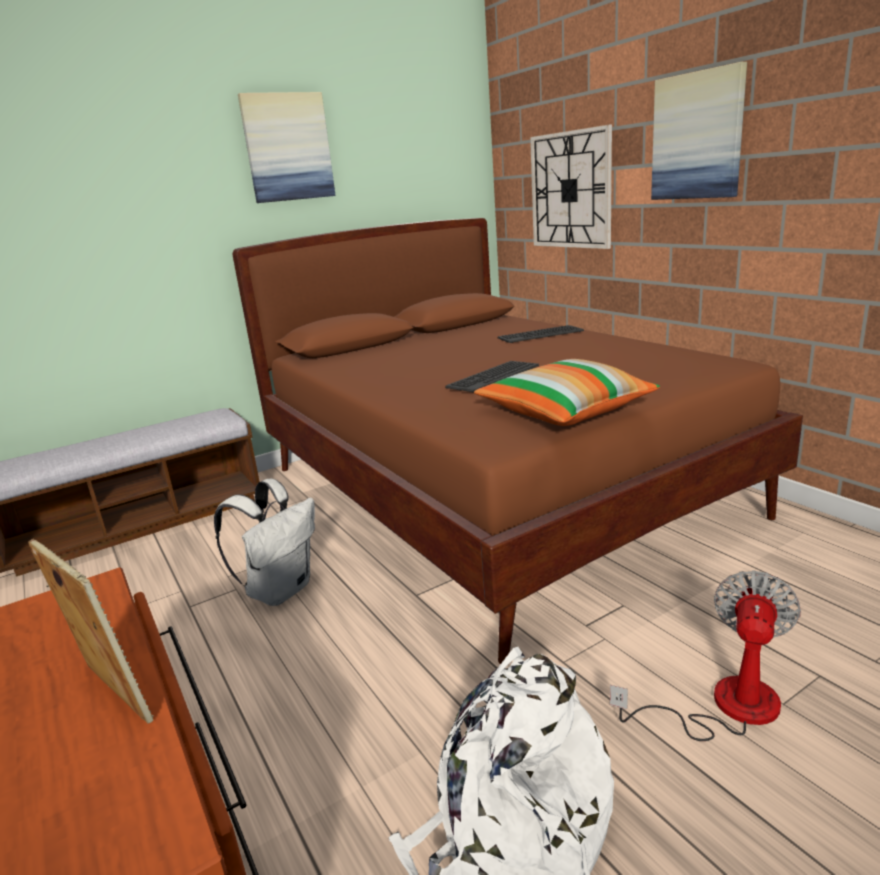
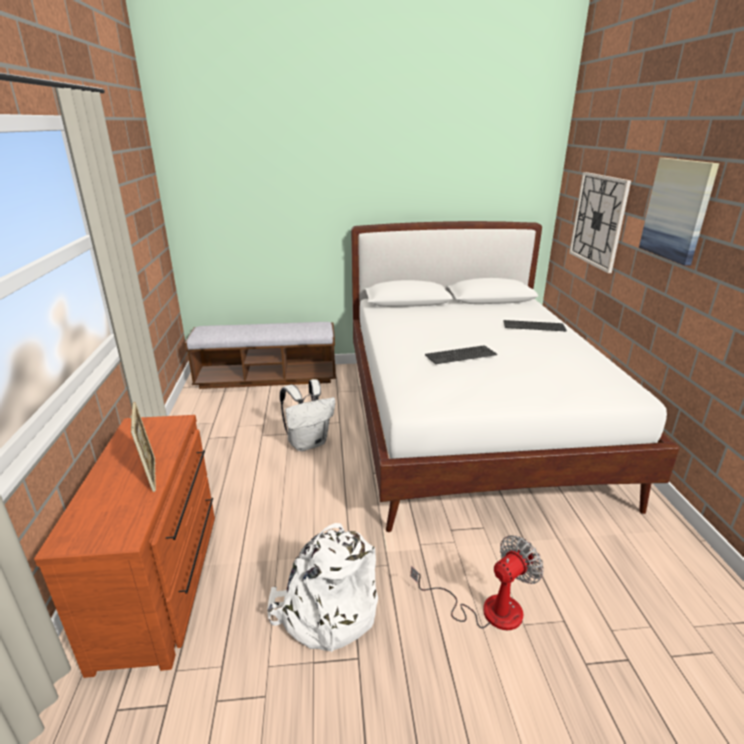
camera: 25 degrees right, 5 degrees up
(287, 148) = (401, 163): picture -> none
(494, 490) = (470, 423): brown bed -> white bed
(565, 412) = (472, 397): pillow -> none

